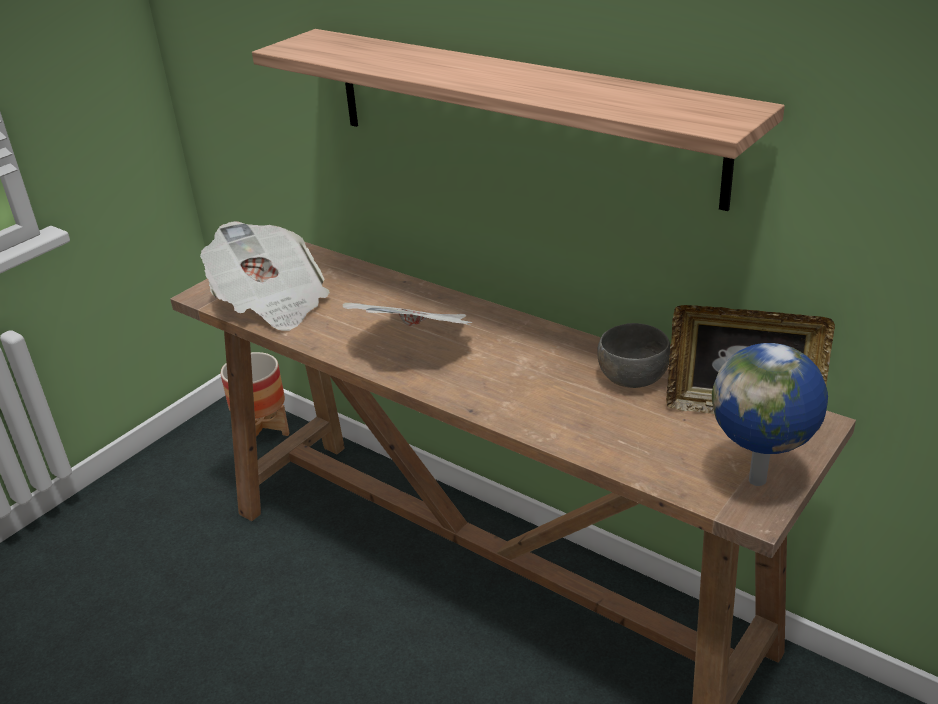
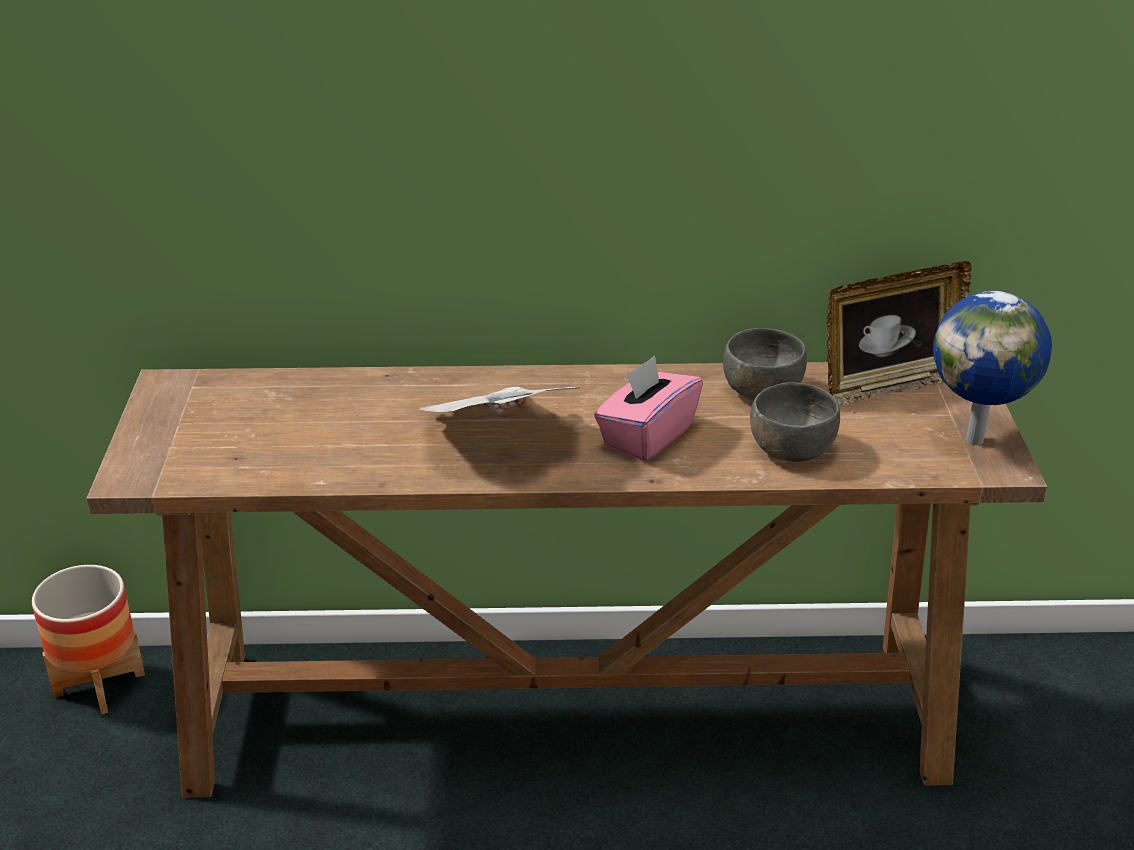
camera: 40 degrees left, 0 degrees up
(271, 303) = (248, 454): newspaper -> none
(508, 379) = (646, 436): none -> pink tissue box
(516, 112) = (556, 118): shelf -> none
(596, 428) = (790, 449): none -> grey bowl

